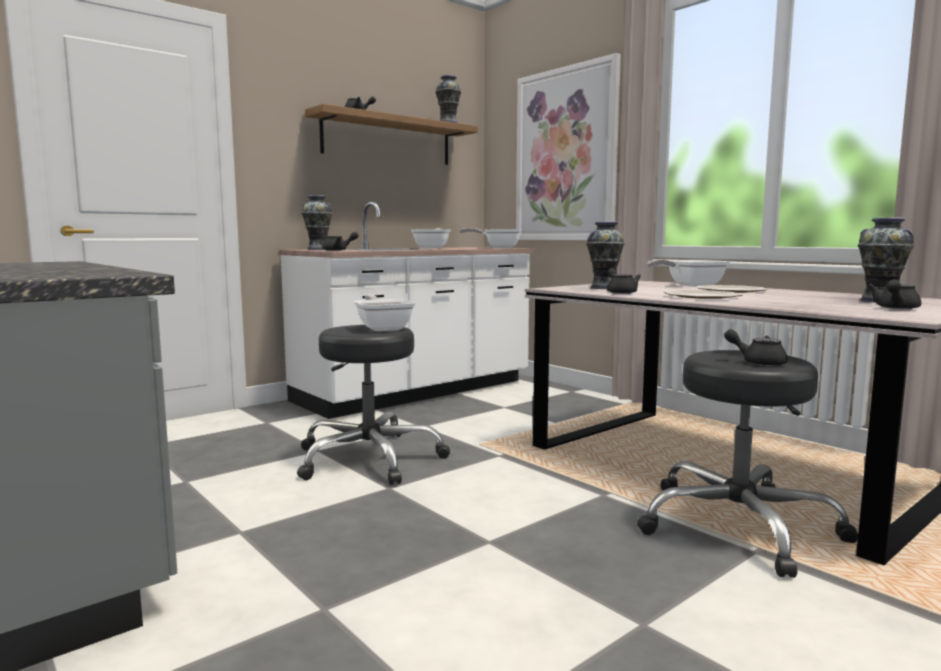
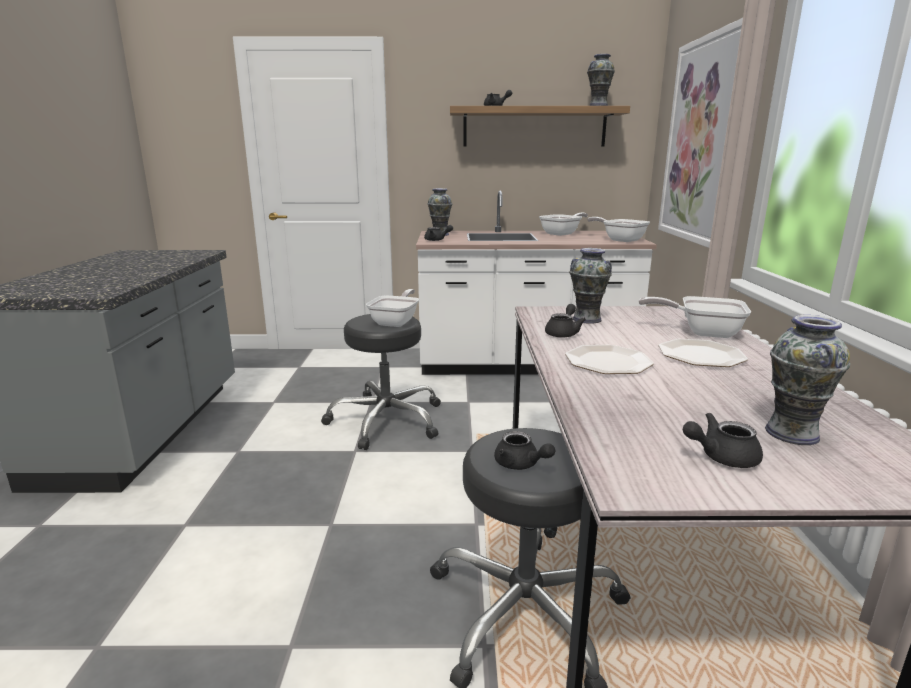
camera: 40 degrees right, 10 degrees up
(757, 362) = (520, 465): black teapot -> black teapot turned 150 degrees clockwise

